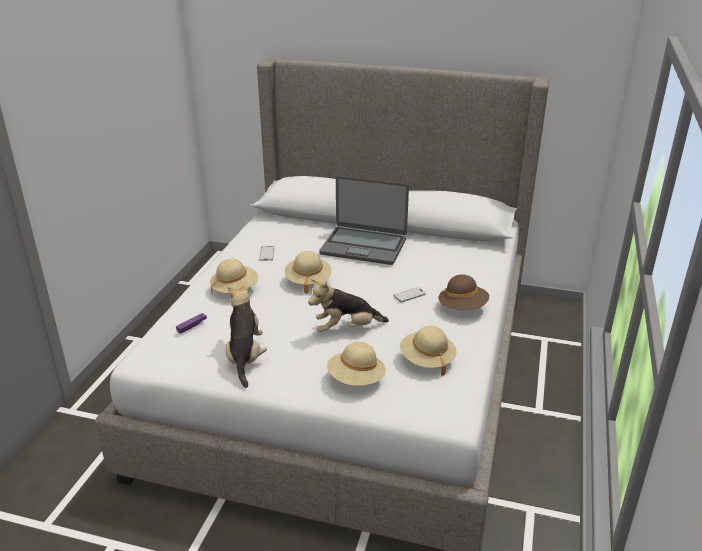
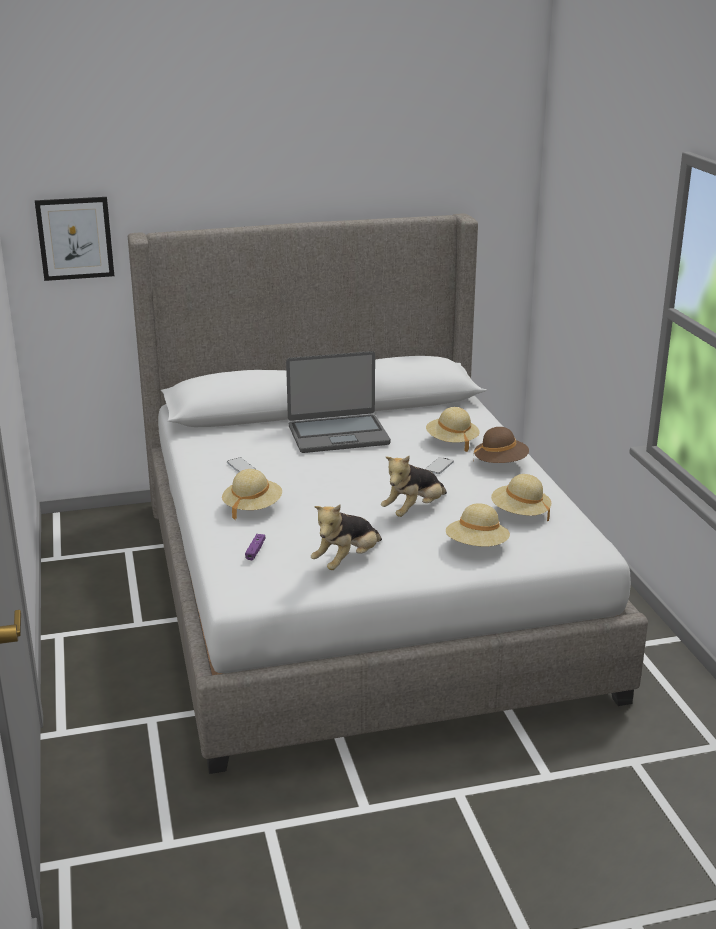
camera: 30 degrees left, 5 degrees down
(234, 56) = (75, 238): none -> picture
(245, 357) = (347, 561): plush toy -> plush toy turned 105 degrees counterclockwise
(308, 281) = (322, 479): beige hat -> beige hat (452, 442)

